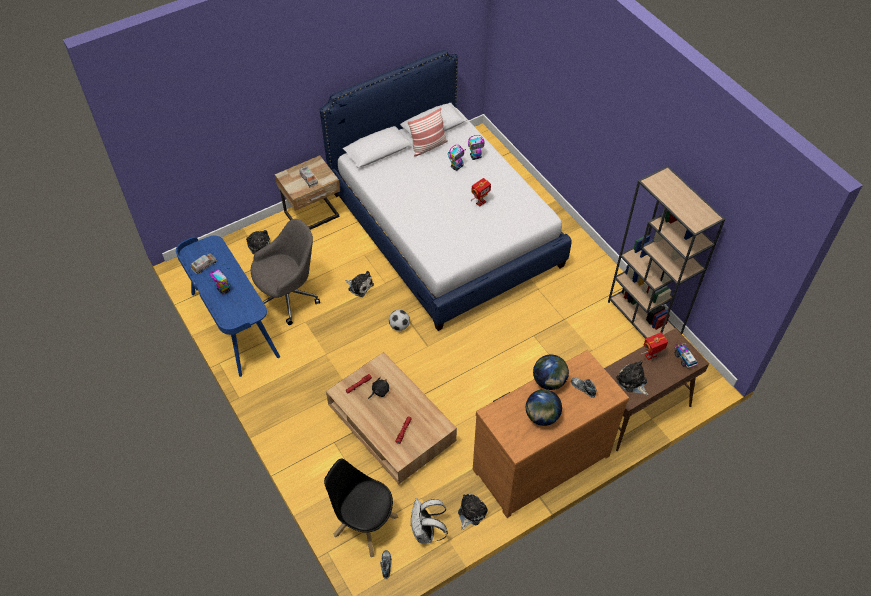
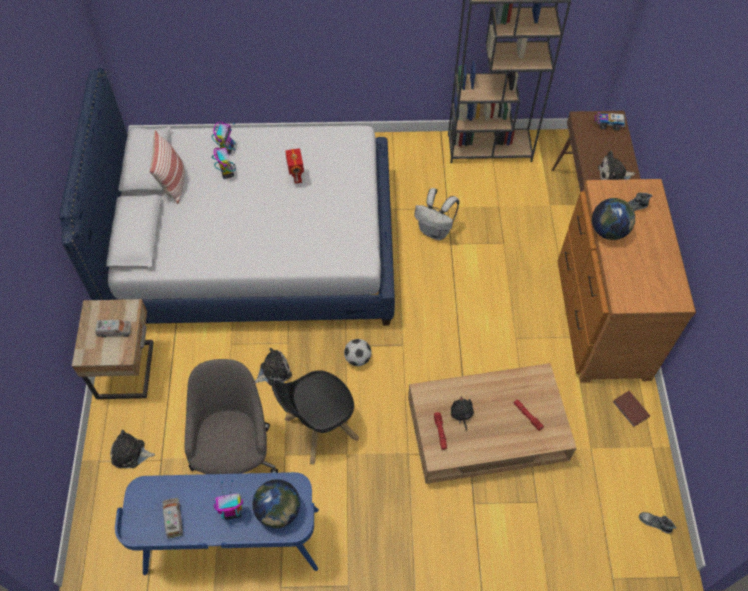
camera: 60 degrees left, 5 degrees up
(364, 524) = (596, 522): black chair -> black chair (319, 429)
(426, 532) = (634, 464): white backpack -> white backpack (435, 231)
(471, 512) = (630, 410): plush toy -> brown book
(542, 416) = (649, 259): globe -> globe (278, 511)
(651, 356) = (592, 146): toy robot -> none

